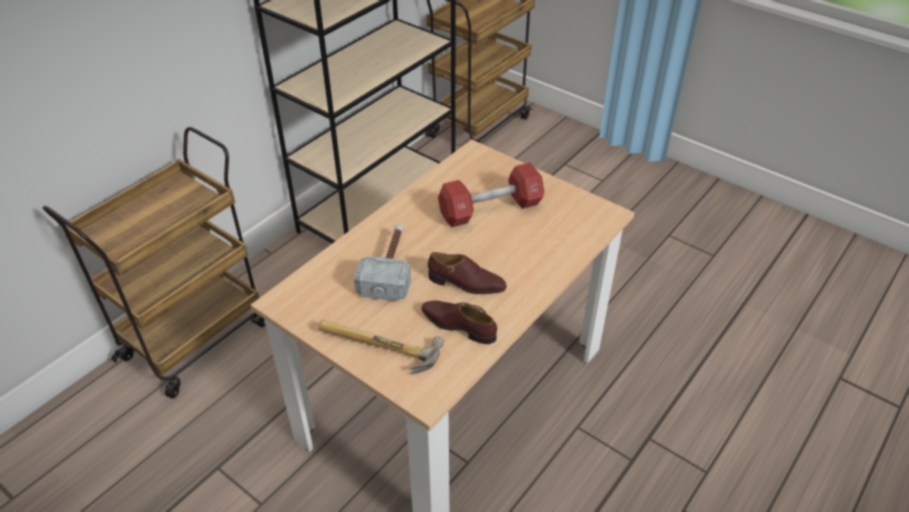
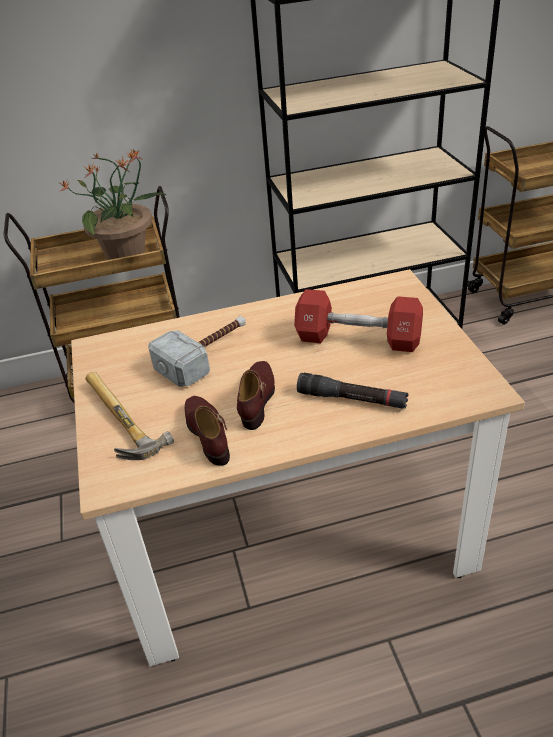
camera: 40 degrees right, 5 degrees down
(183, 205) = (127, 253): none -> potted plant
(466, 284) = (258, 398): brown shoe -> brown shoe turned 135 degrees counterclockwise
(531, 256) = (352, 399): none -> black flashlight

